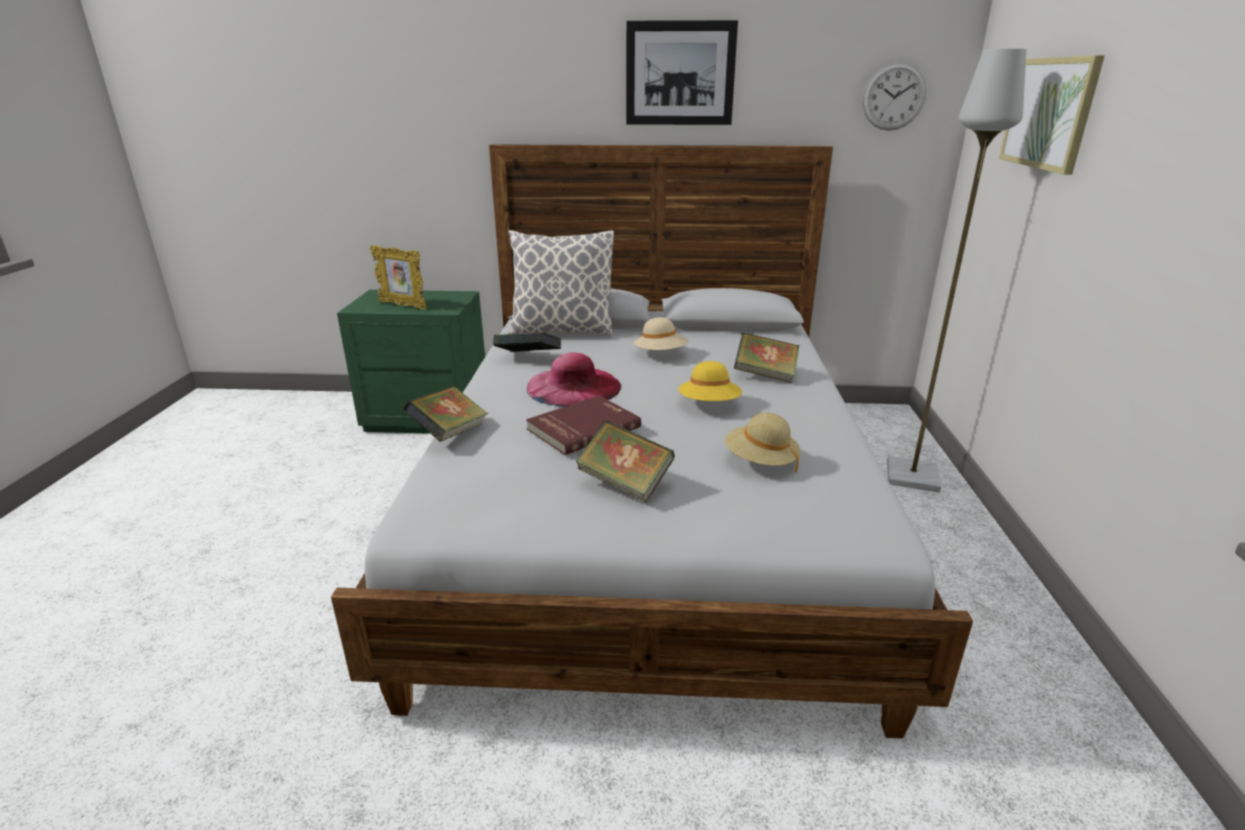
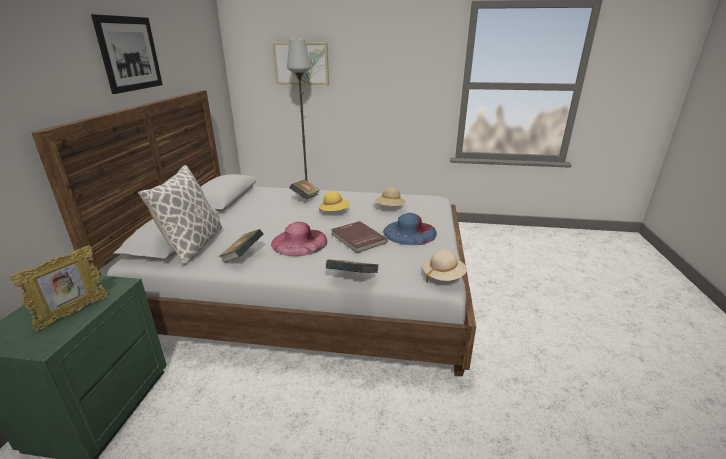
camera: 85 degrees left, 0 degrees up
(625, 483) = (409, 232): book -> blue hat
(660, 354) = (262, 218): beige hat -> beige hat (443, 277)
(894, 97) = (207, 61): wall clock -> none

